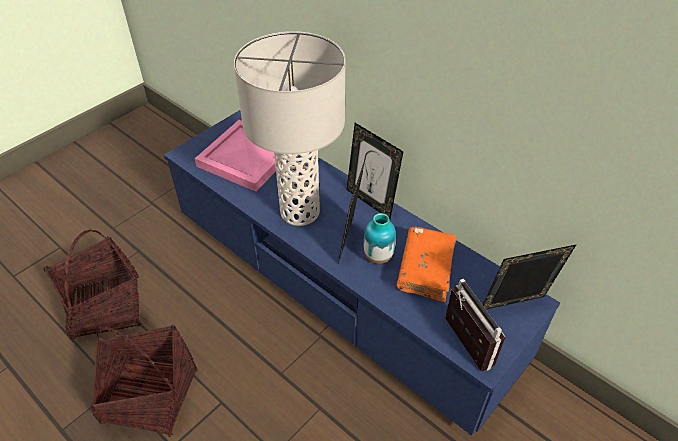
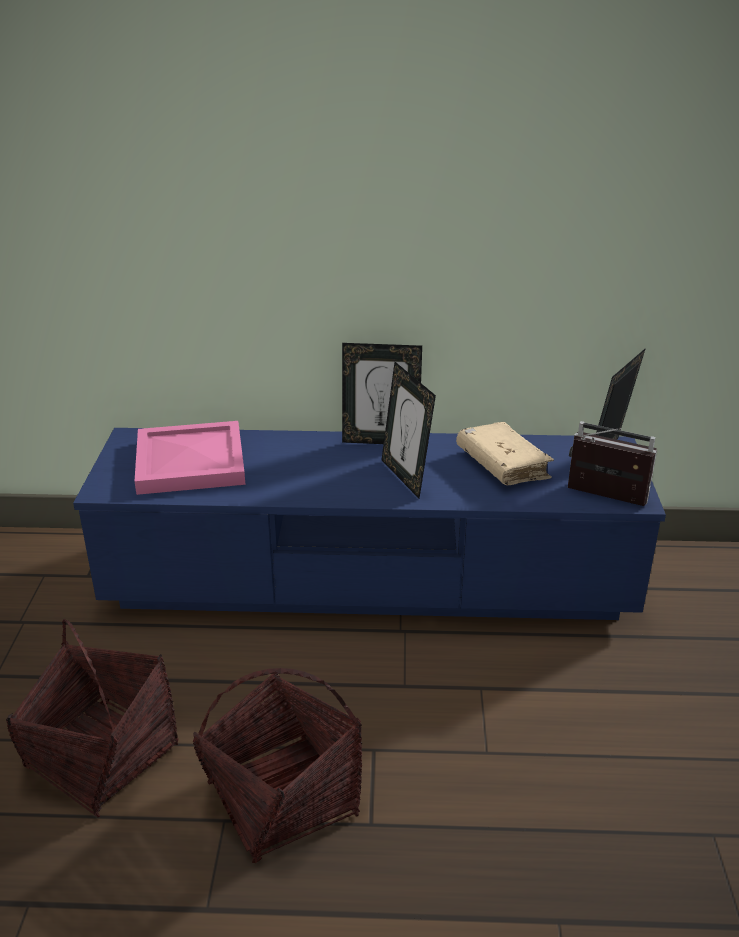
camera: 40 degrees left, 15 degrees down
(299, 211) = (319, 478): white table lamp -> none
(378, 257) = (448, 476): vase -> none
(425, 269) = (502, 465): orange book -> beige book

